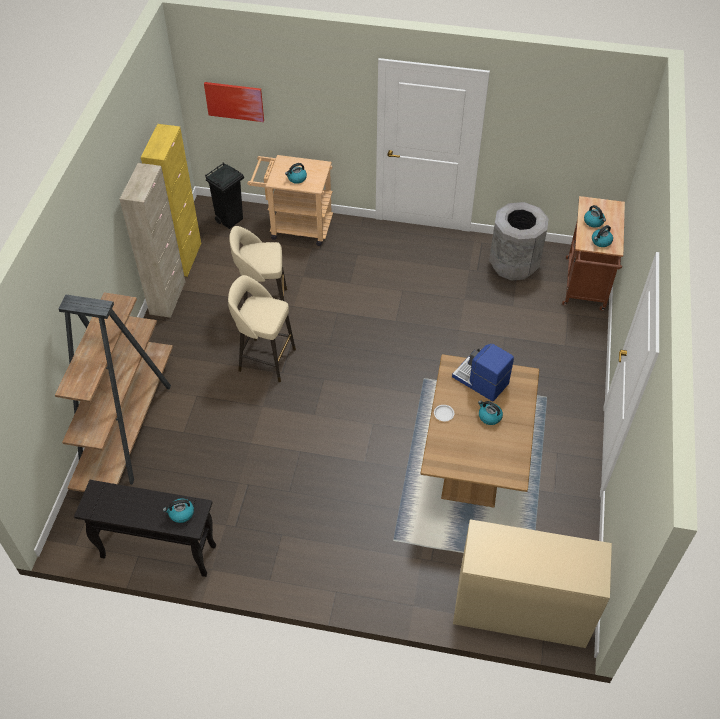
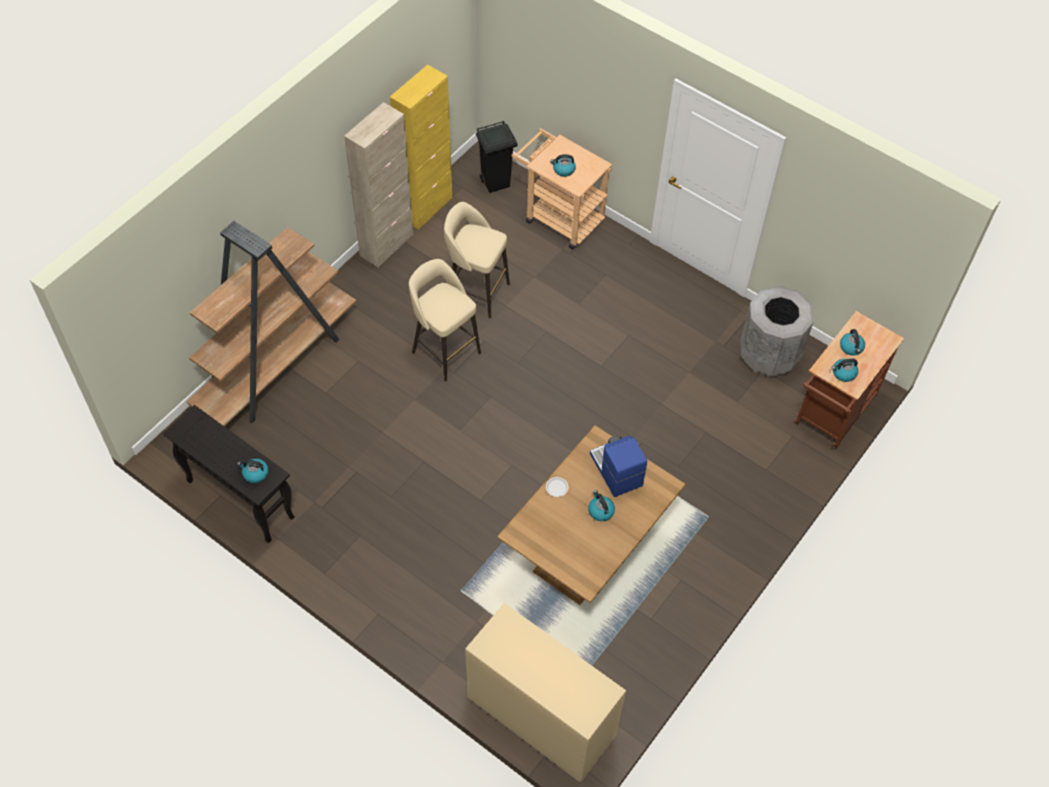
camera: 25 degrees right, 5 degrees up
(234, 101) = (528, 63): picture -> none

